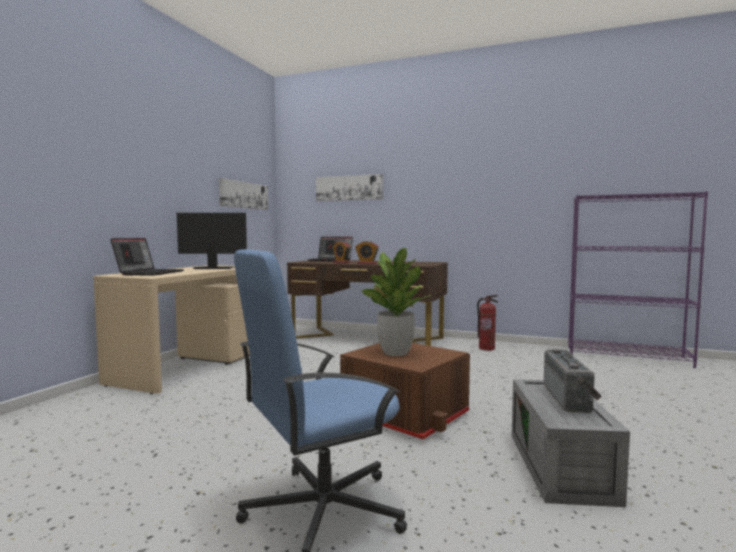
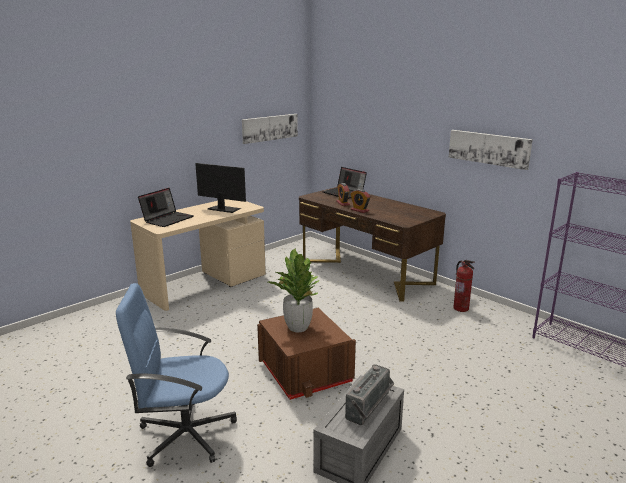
camera: 25 degrees right, 15 degrees up
(349, 188) = (368, 122): picture -> picture (489, 148)

